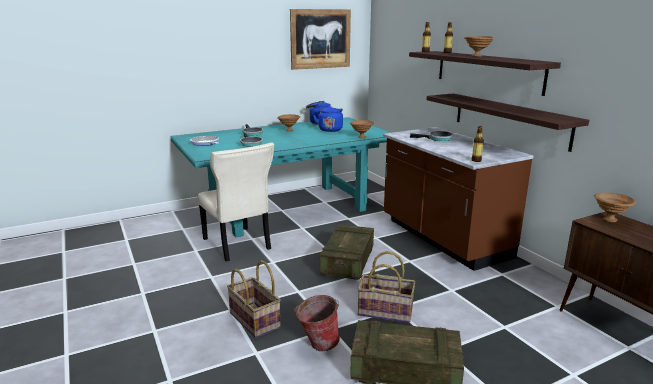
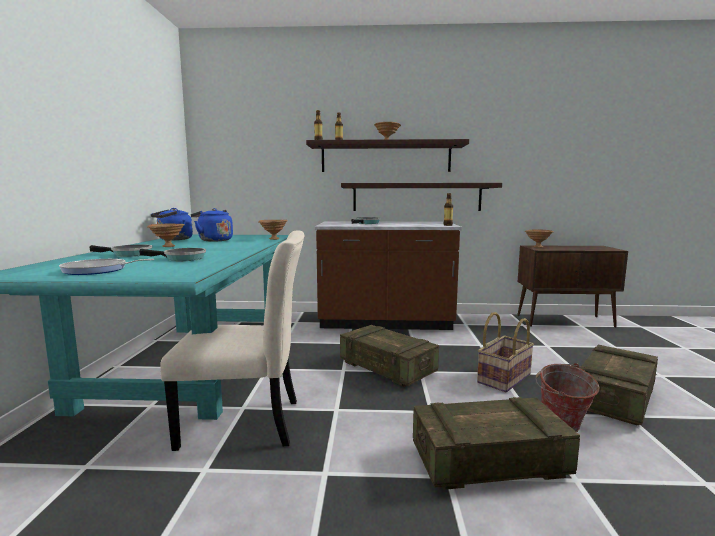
camera: 60 degrees left, 10 degrees down
(253, 320) = (488, 462): basket -> crate
(320, 39) = (150, 125): picture -> none

